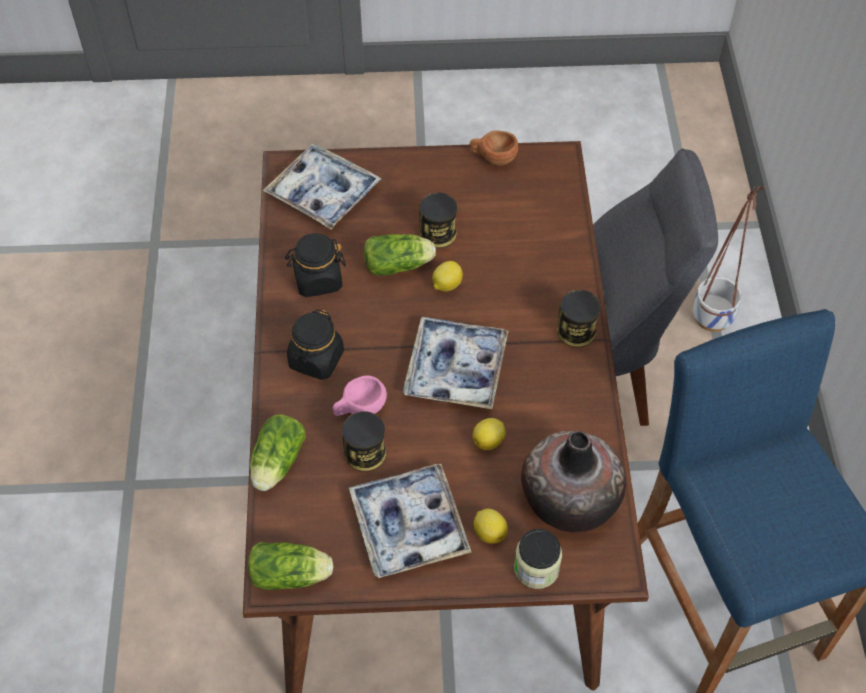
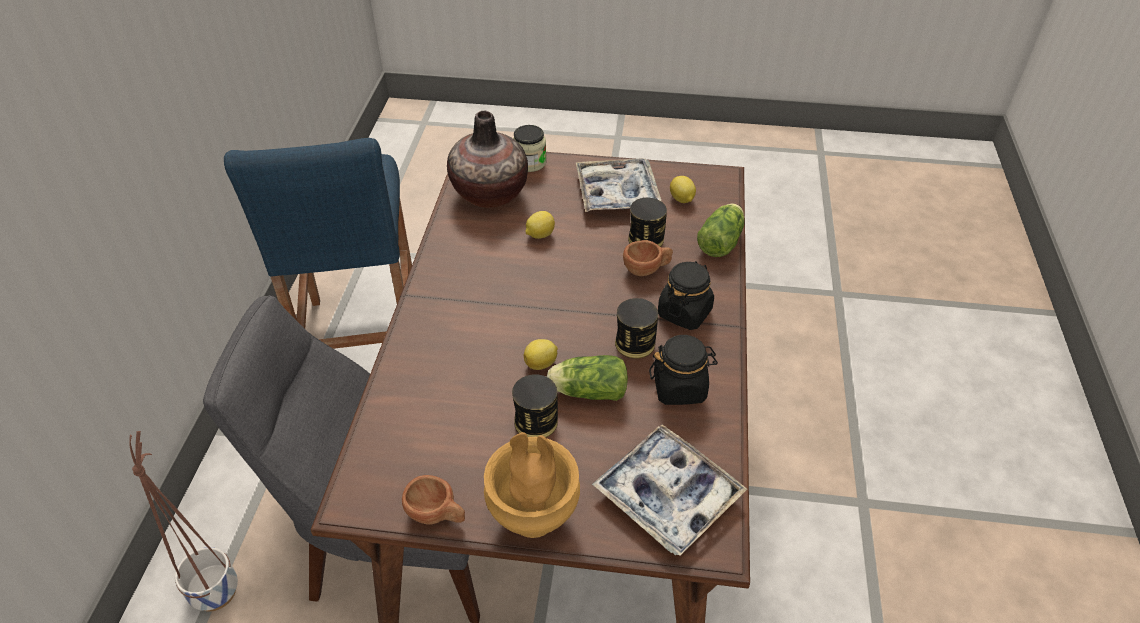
camera: 170 degrees left, 10 degrees down
(292, 575) = (708, 178): lettuce -> none
(359, 409) = (647, 269): pink cup -> brown cup
(421, 166) = (535, 516): none -> brown vase
(456, 369) = (553, 288): tray -> none
(489, 532) = (557, 183): lemon -> lemon (681, 199)
(576, 331) = (428, 305): can -> can (635, 343)

